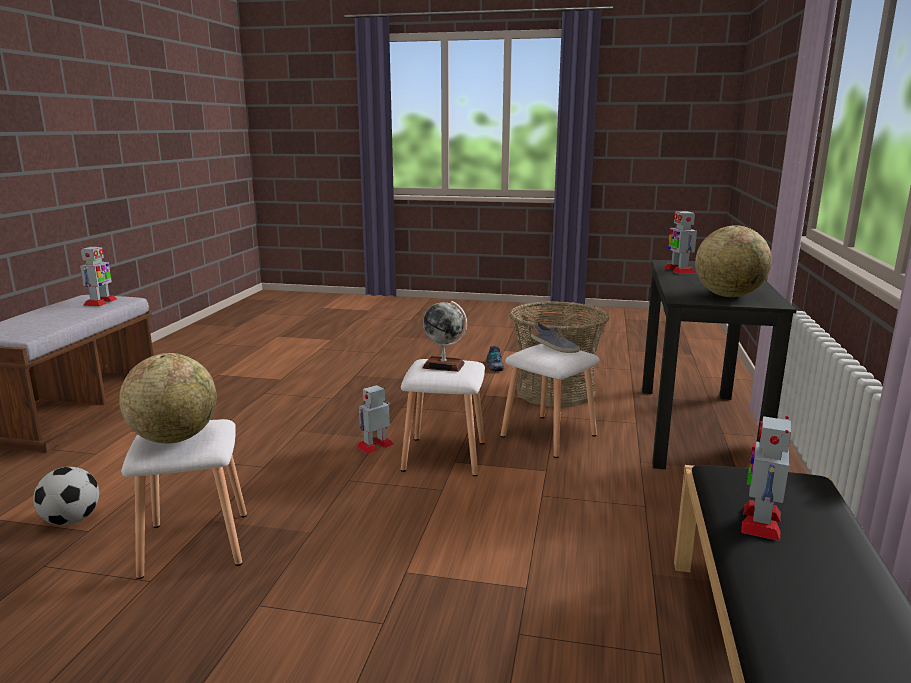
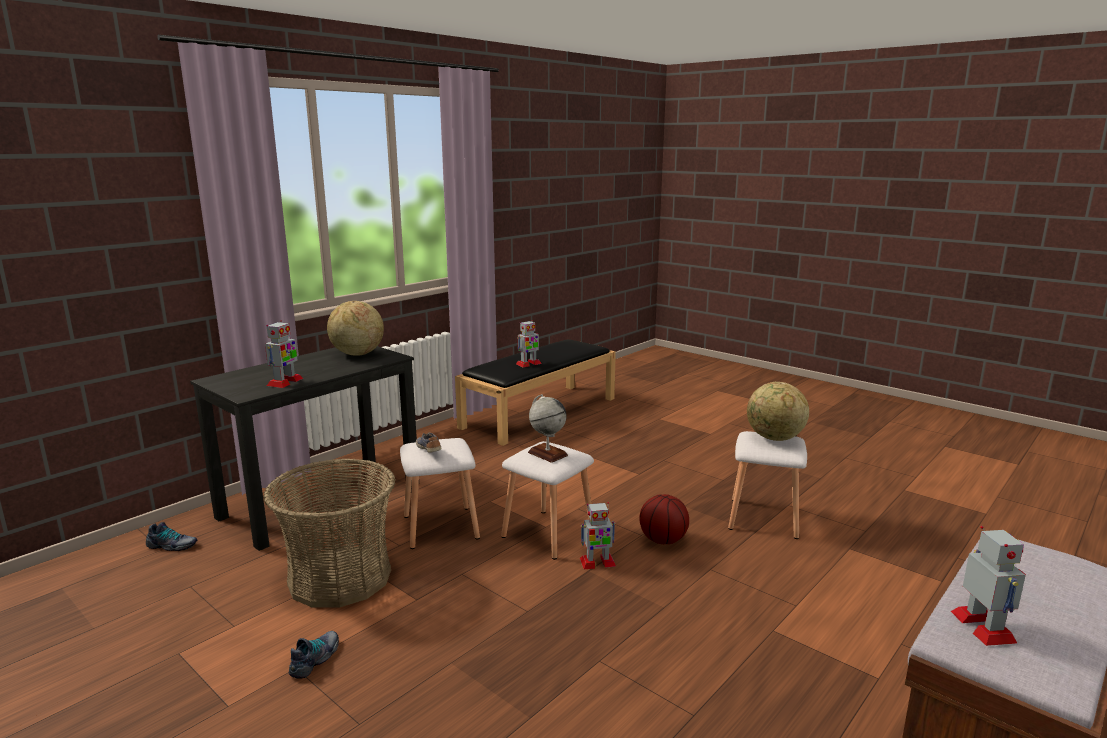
camera: 150 degrees left, 0 degrees up
(71, 520) = (869, 560): football -> none
(100, 302) = (983, 627): toy robot -> toy robot turned 135 degrees clockwise
(322, 480) = (663, 540): none -> basketball
(700, 378) = (171, 546): none -> shoe

